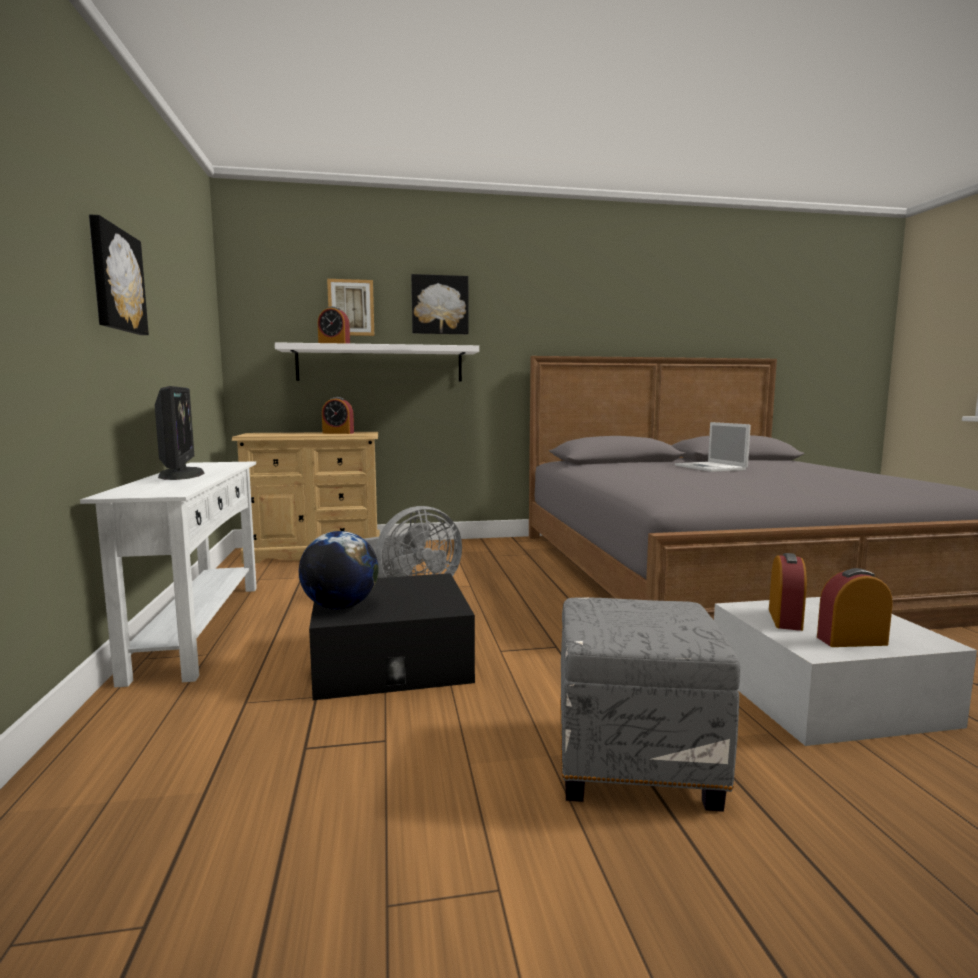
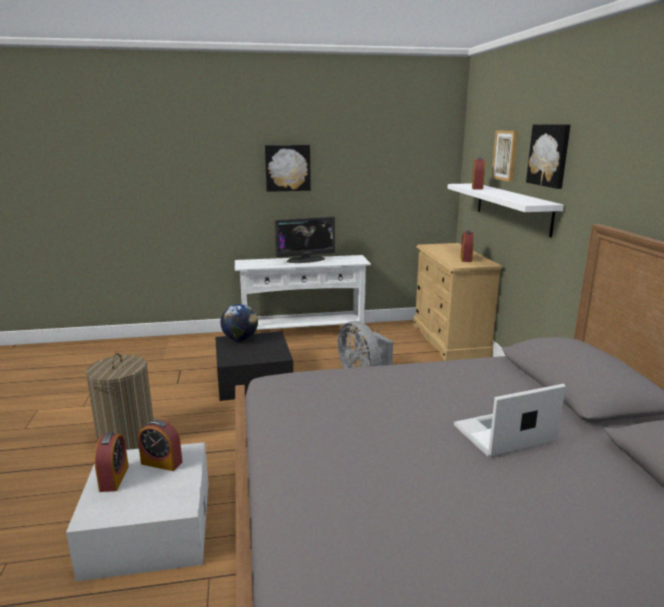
camera: 90 degrees right, 10 degrees up
(636, 762) = (126, 438): grey ottoman -> laundry basket

